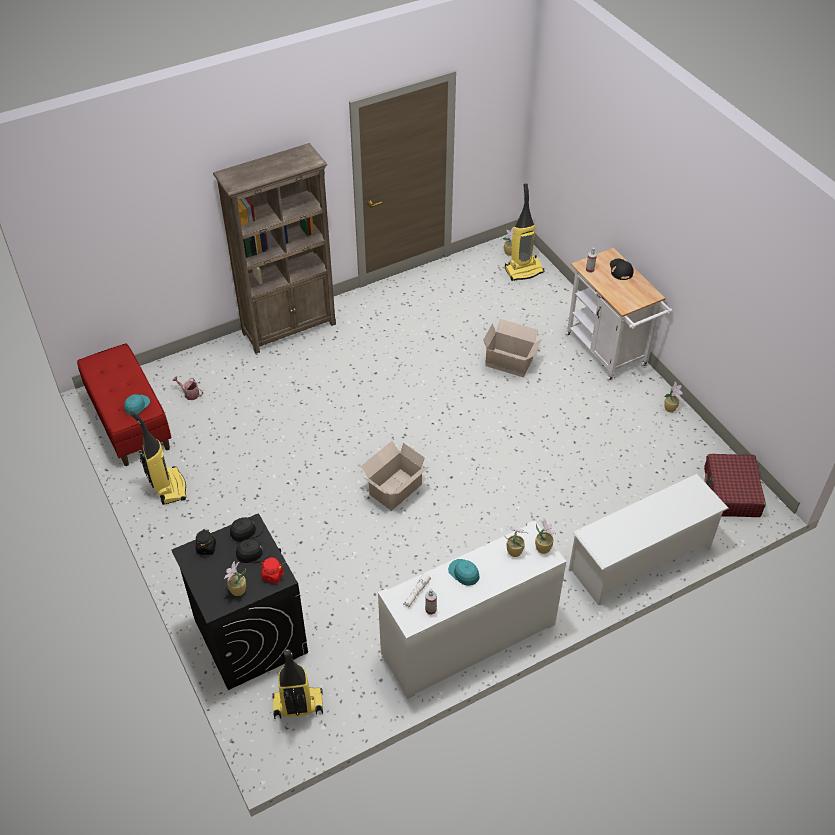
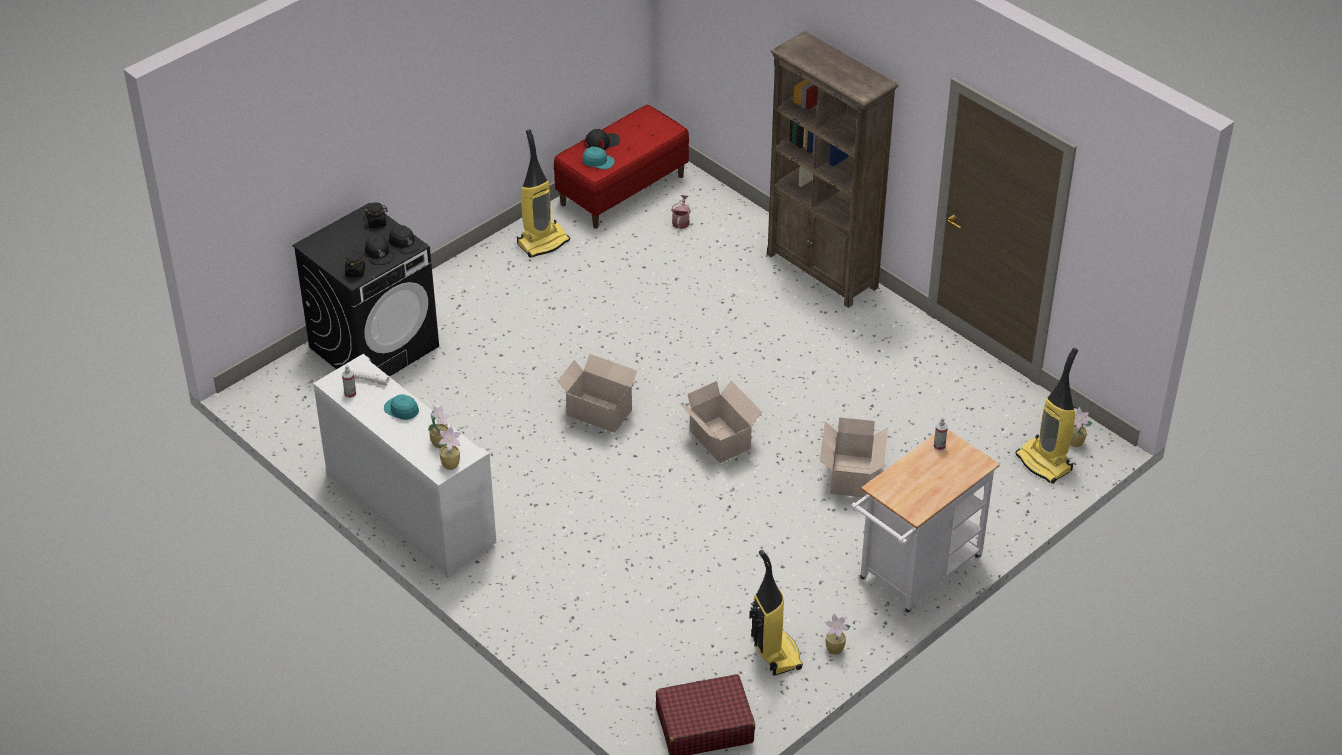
camera: 75 degrees right, 5 degrees down
(237, 591) = (332, 254): potted plant -> none
(272, 575) = (355, 272): red jar -> black jar
(297, 706) = (302, 398): vacuum cleaner -> vacuum cleaner (774, 652)
(451, 424) = (720, 441): none -> cardboard box
(464, 573) = (401, 410): turquoise cap -> turquoise cap turned 90 degrees counterclockwise
(620, 270) = (954, 476): black cap -> black cap (602, 142)
(640, 559) = (564, 643): white shoe rack -> none

